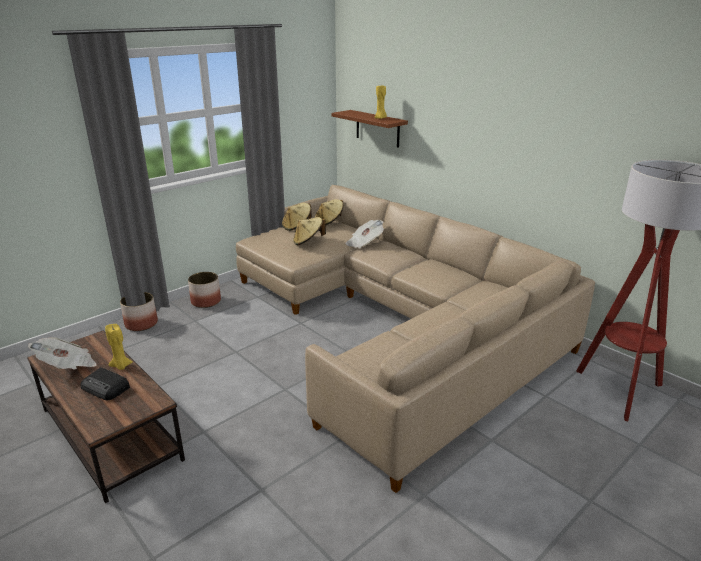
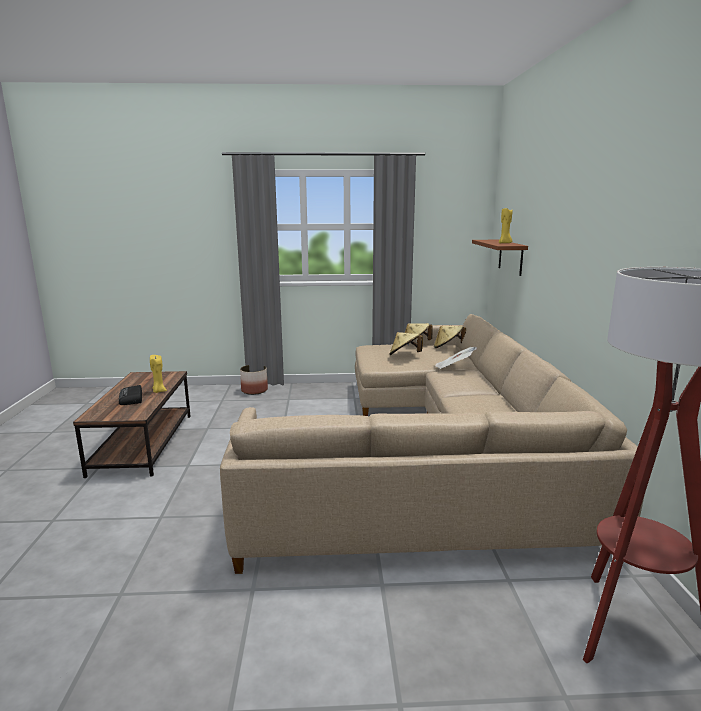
camera: 40 degrees right, 10 degrees down
(68, 366) = (137, 382): newspaper -> none
(205, 301) = (313, 390): planter -> none

